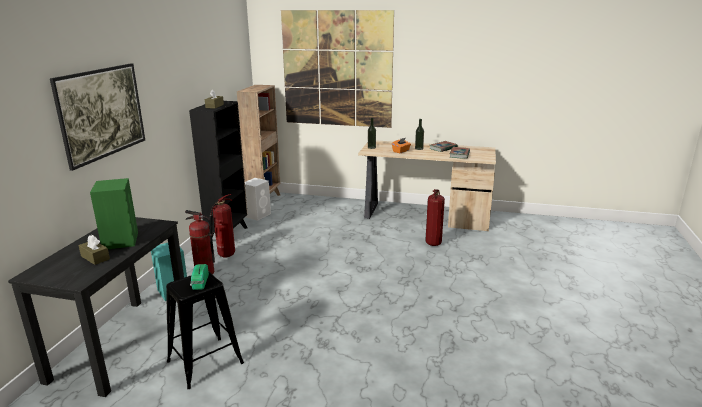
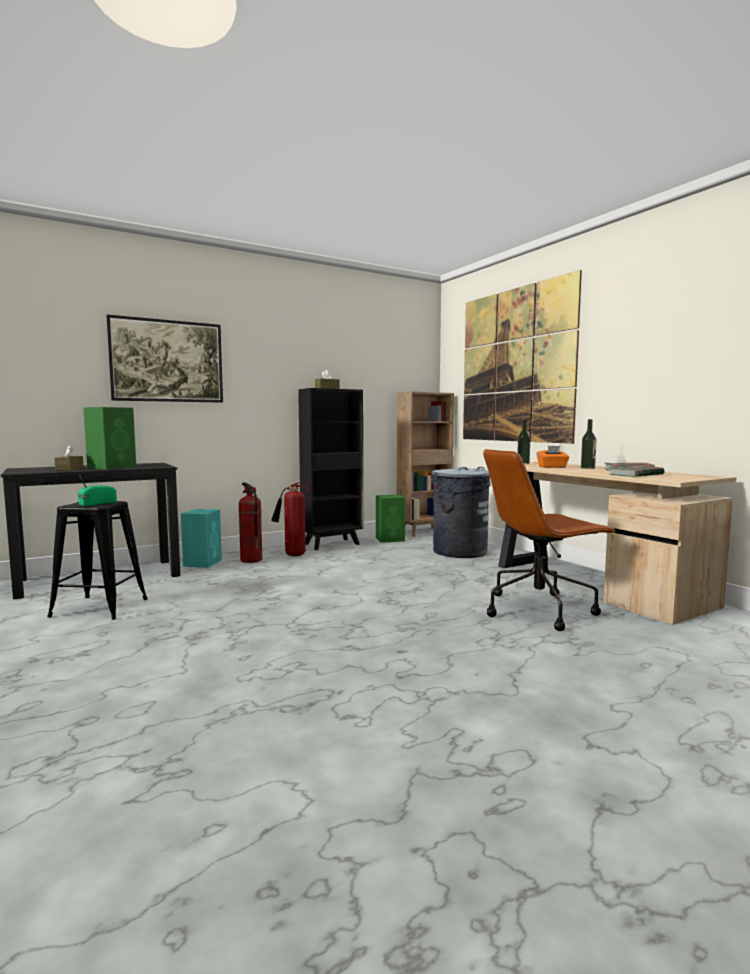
camera: 45 degrees right, 15 degrees down
(258, 215) = (391, 539): white speaker -> green speaker
(322, 212) = (459, 552): none -> grey trash can
(433, 243) = (539, 609): fire extinguisher -> brown office chair

